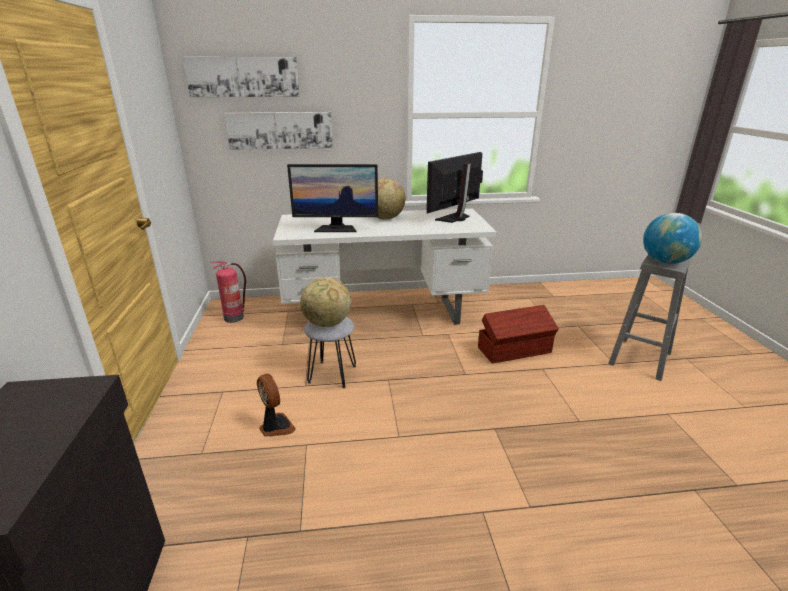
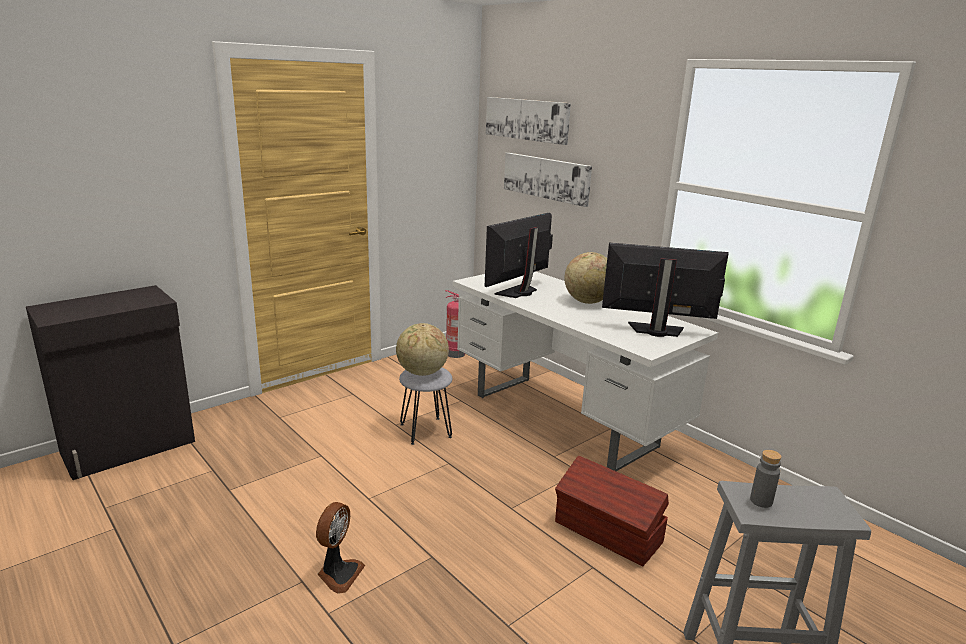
camera: 55 degrees right, 5 degrees down
(275, 427) = (330, 433): fan -> fan (338, 574)
(336, 228) = (519, 292): monitor -> monitor turned 75 degrees clockwise
(665, 262) = (761, 501): globe -> grey bottle

